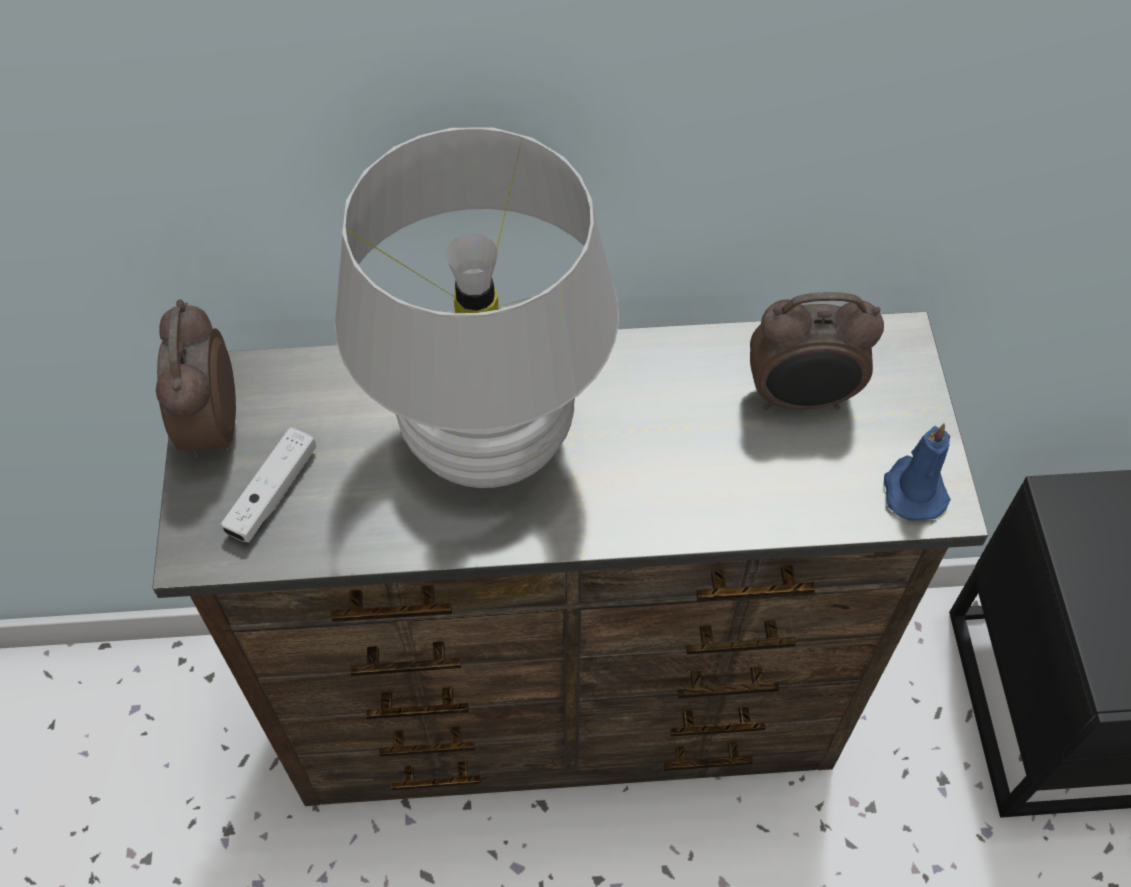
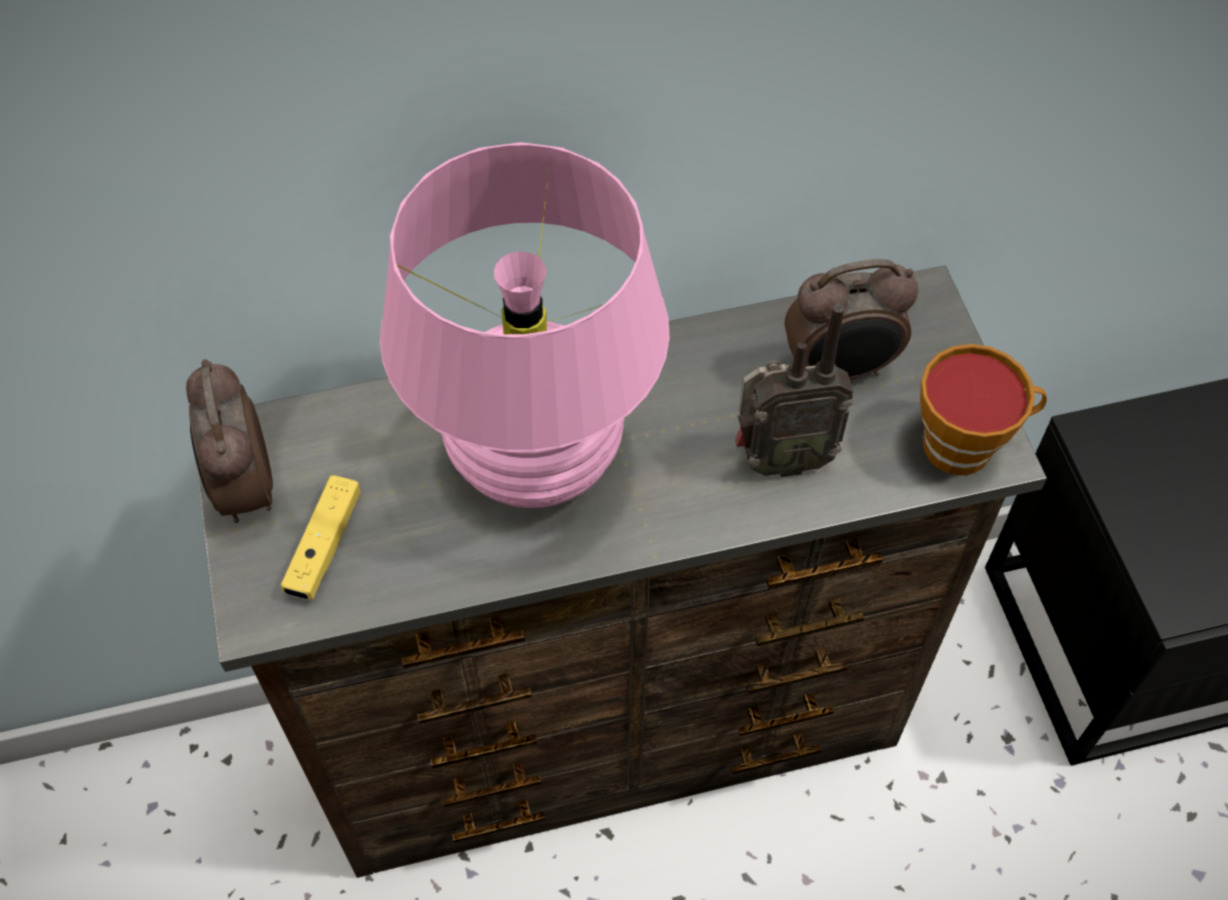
camera: 10 degrees left, 0 degrees up
(272, 493) = (324, 545): white game controller -> yellow game controller
(488, 440) = (535, 458): white table lamp -> pink table lamp
(725, 475) = (780, 458): none -> radio
(913, 489) = (966, 444): blue candle -> cup

